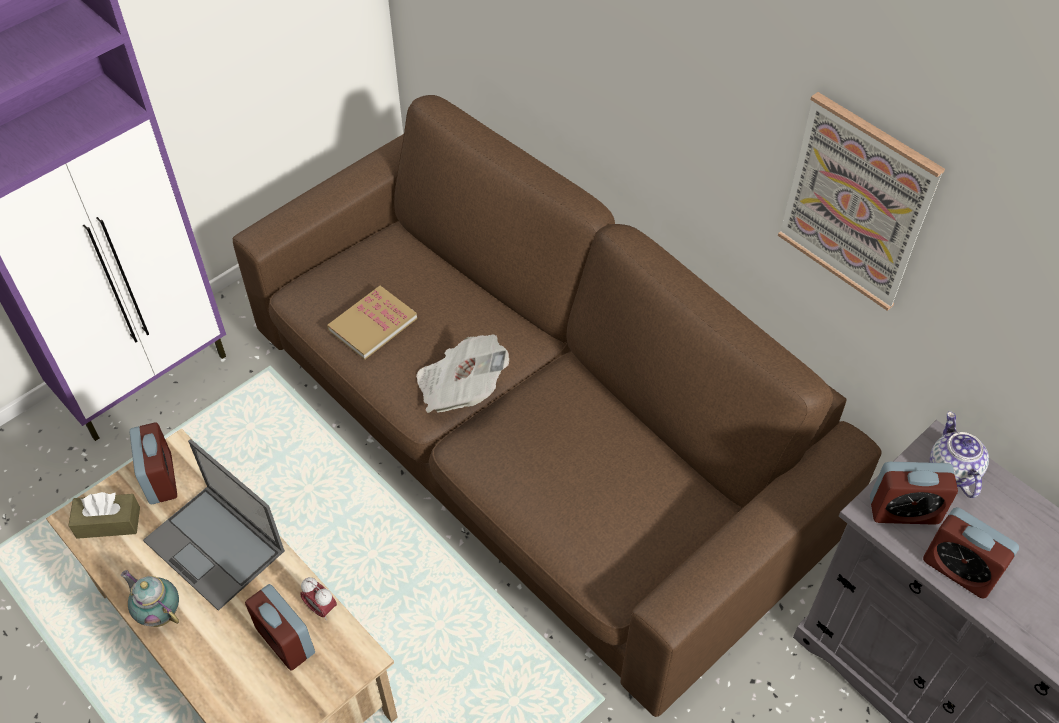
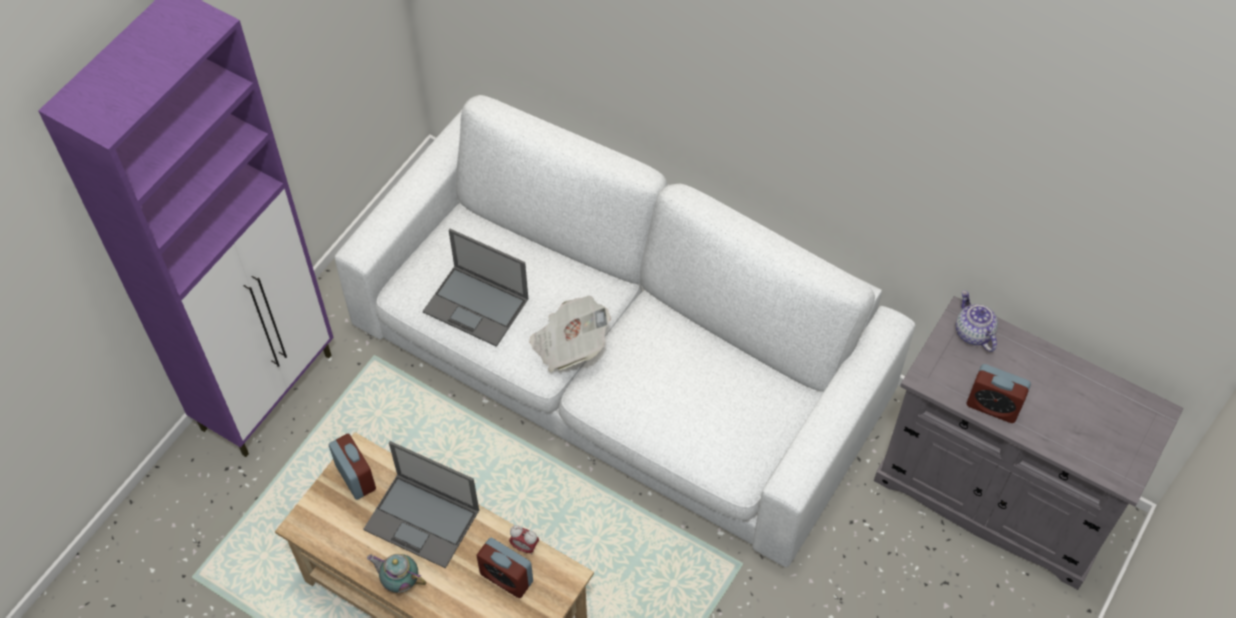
camera: 15 degrees left, 5 degrees up
(108, 522) = (328, 522): brown tissue box -> none
(372, 324) = (477, 305): book -> laptop
(530, 432) = (618, 362): brown sofa -> white sofa
(857, 202) = (869, 154): picture -> none
(904, 510) = (945, 371): alarm clock -> none

